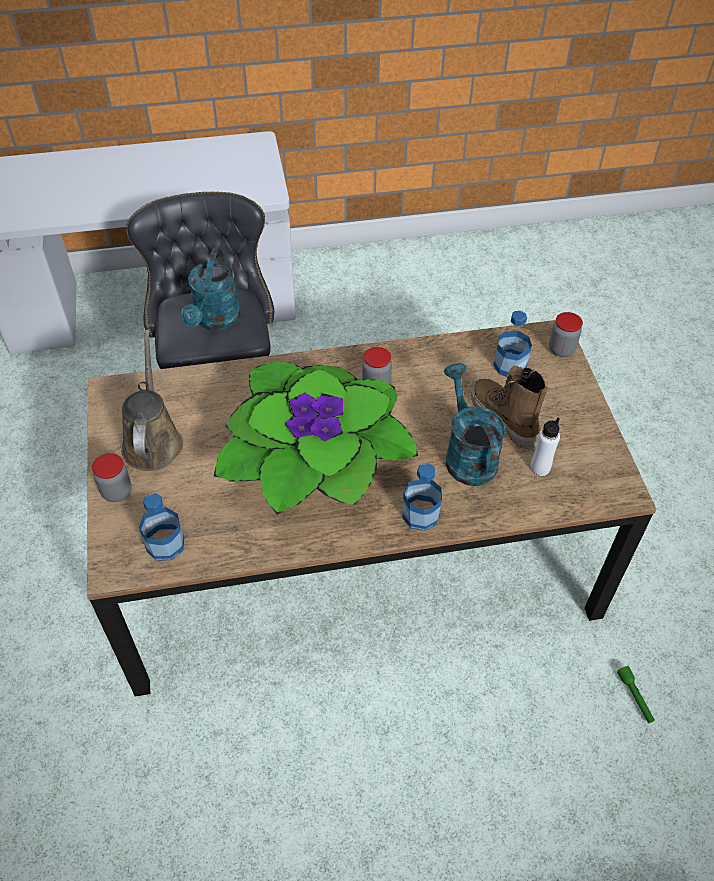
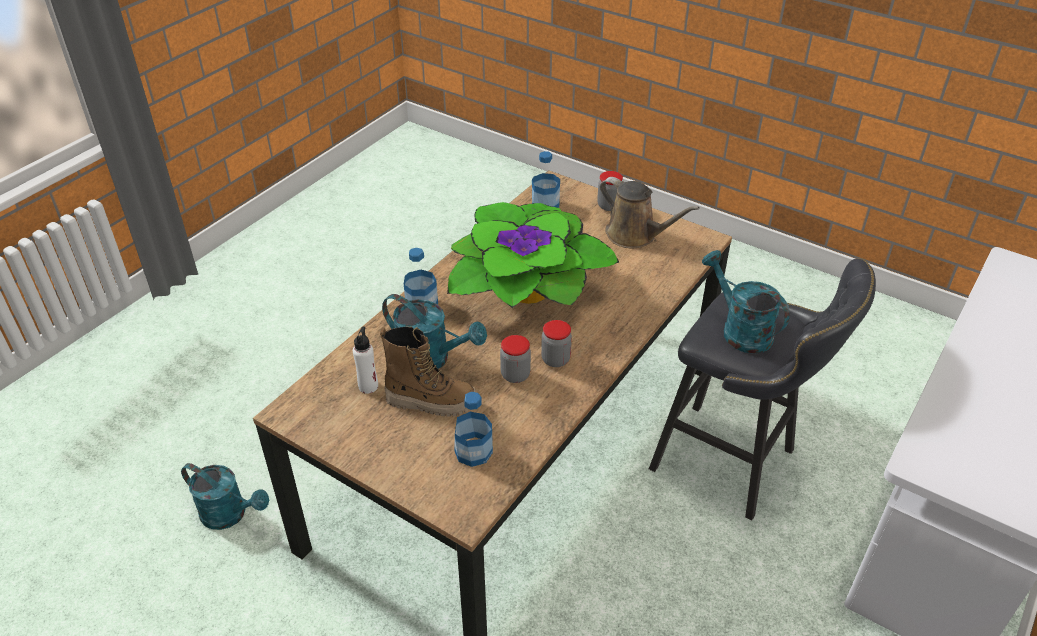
camera: 135 degrees right, 10 degrees down
(561, 349) = (444, 503): jar -> jar (515, 375)
(635, 697) = (230, 514): green flashlight -> turquoise watering can

